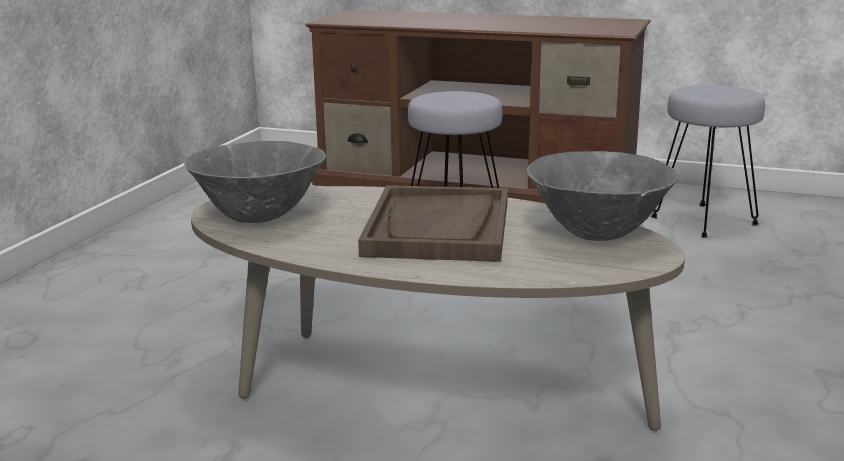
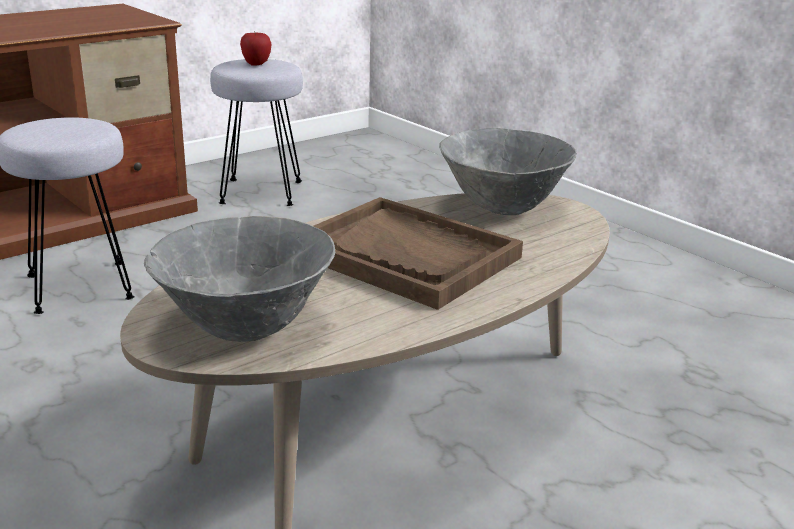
camera: 60 degrees left, 5 degrees up
(719, 90) = (256, 64): none -> apple

